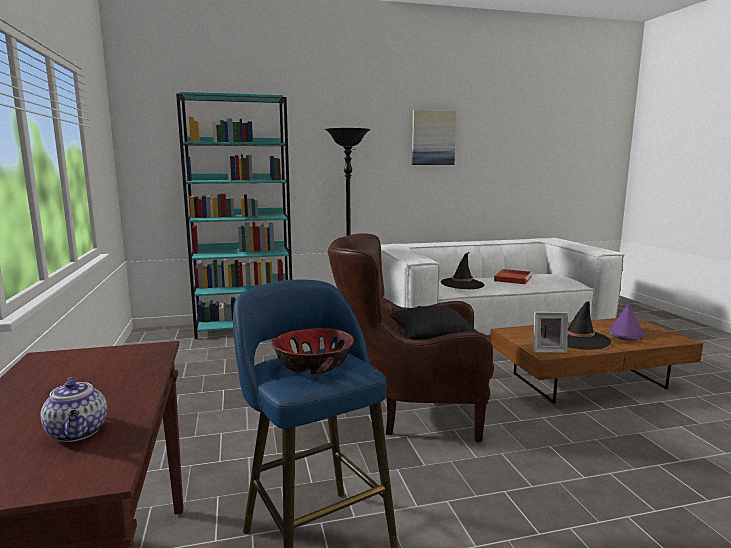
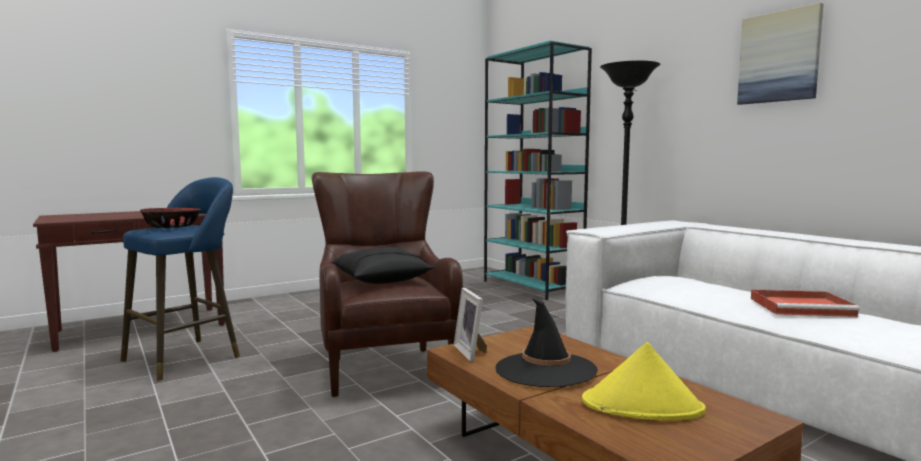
camera: 70 degrees right, 5 degrees down
(78, 432) = (95, 217): teapot -> none
(462, 284) = (683, 287): black hat -> none
(625, 332) = (642, 406): purple hat -> yellow hat

